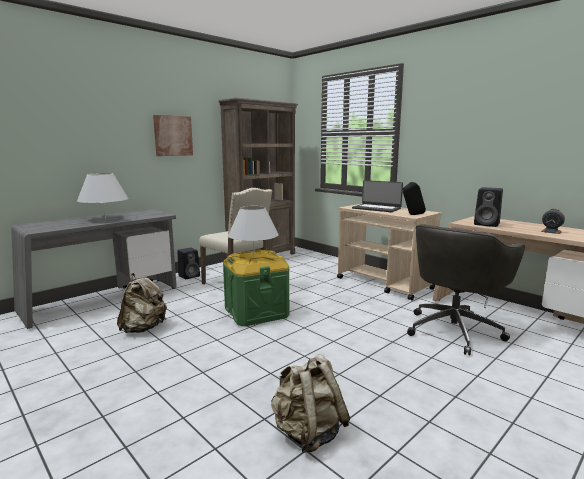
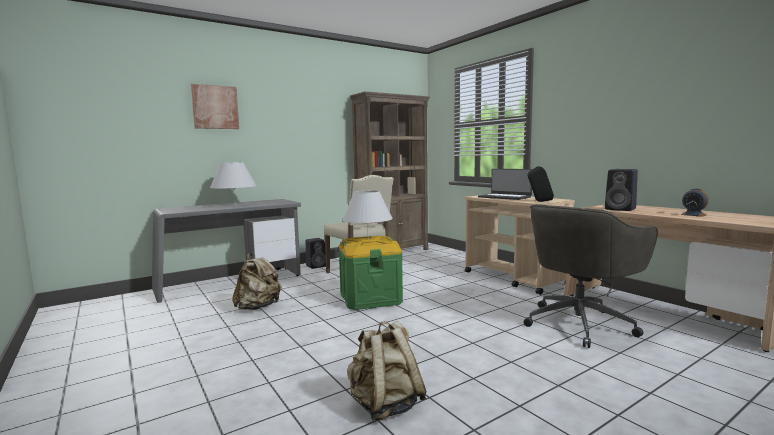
camera: 10 degrees right, 5 degrees down
(173, 136) = (304, 129): picture -> picture (215, 107)

